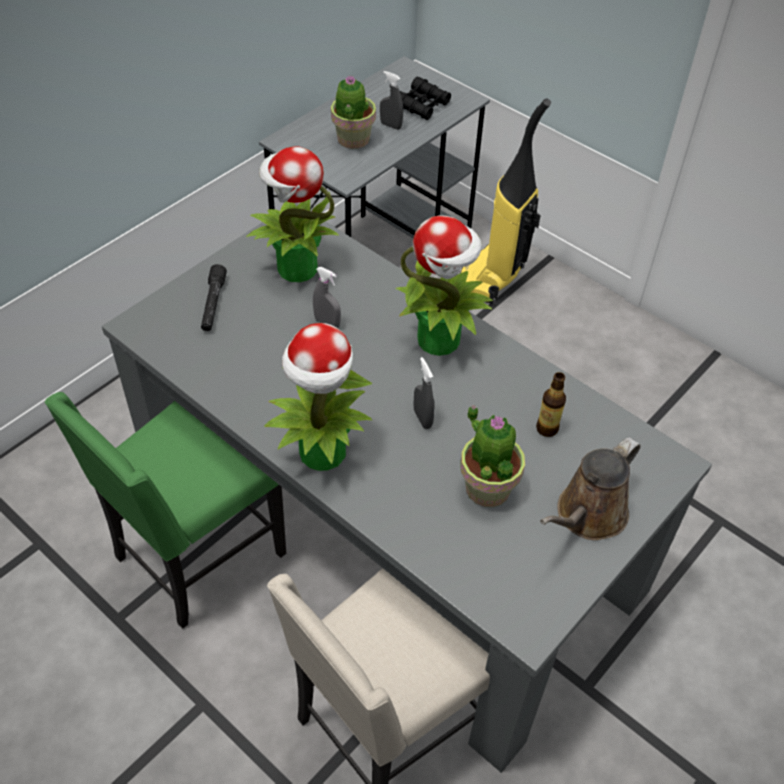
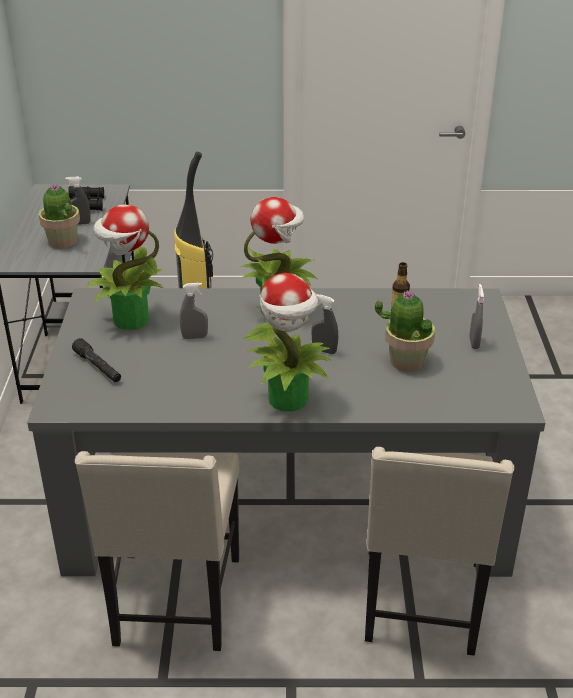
camera: 40 degrees left, 15 degrees down
(196, 557) = (175, 603): green chair -> beige chair
(587, 516) = (474, 343): brown watering can -> grey spray bottle

